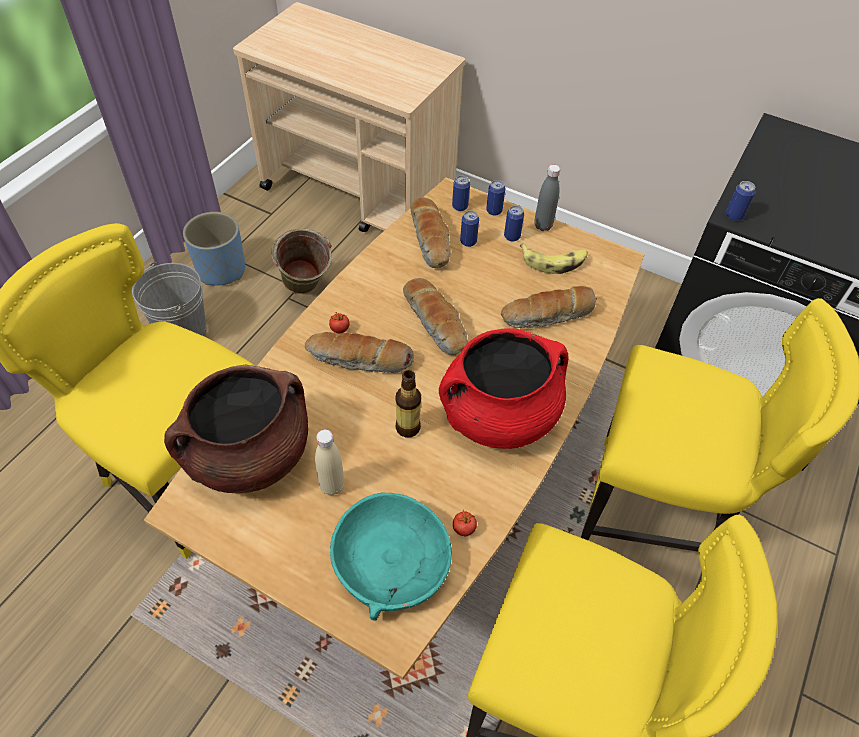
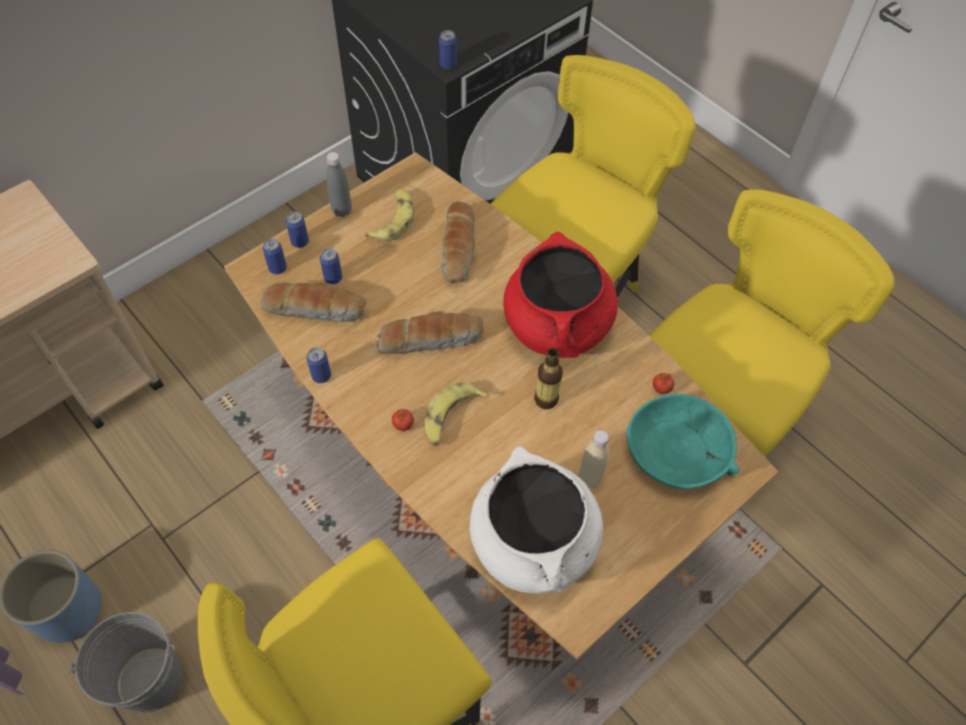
camera: 70 degrees left, 5 degrees up
(249, 456) = (533, 543): brown cooking pot -> white cooking pot
(306, 291) = (162, 516): green bucket -> none
(359, 360) = (451, 417): bread -> banana
(512, 236) = (344, 240): can -> can (321, 376)

